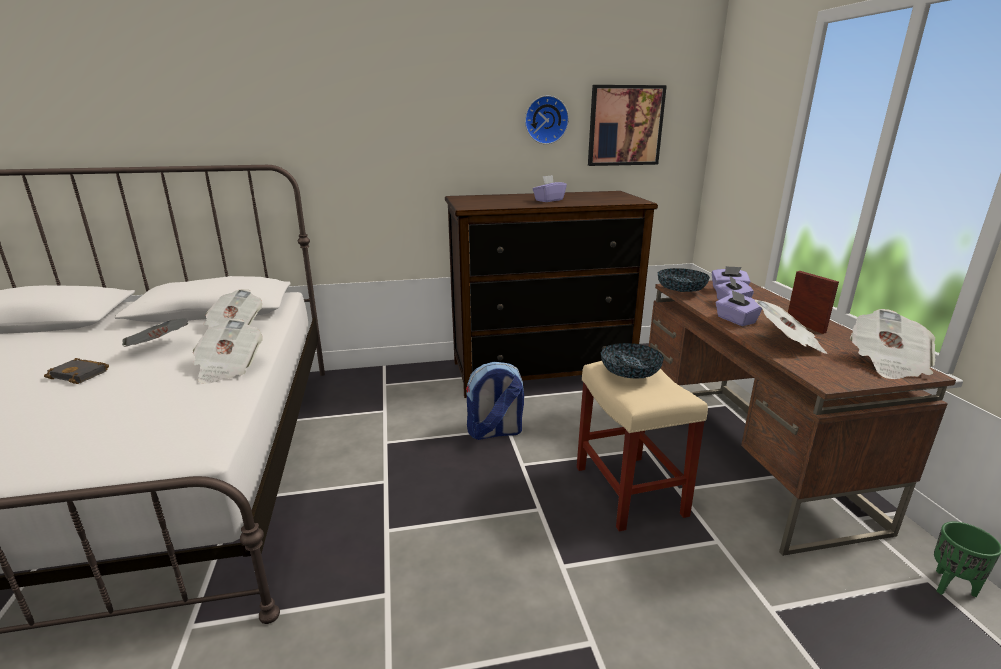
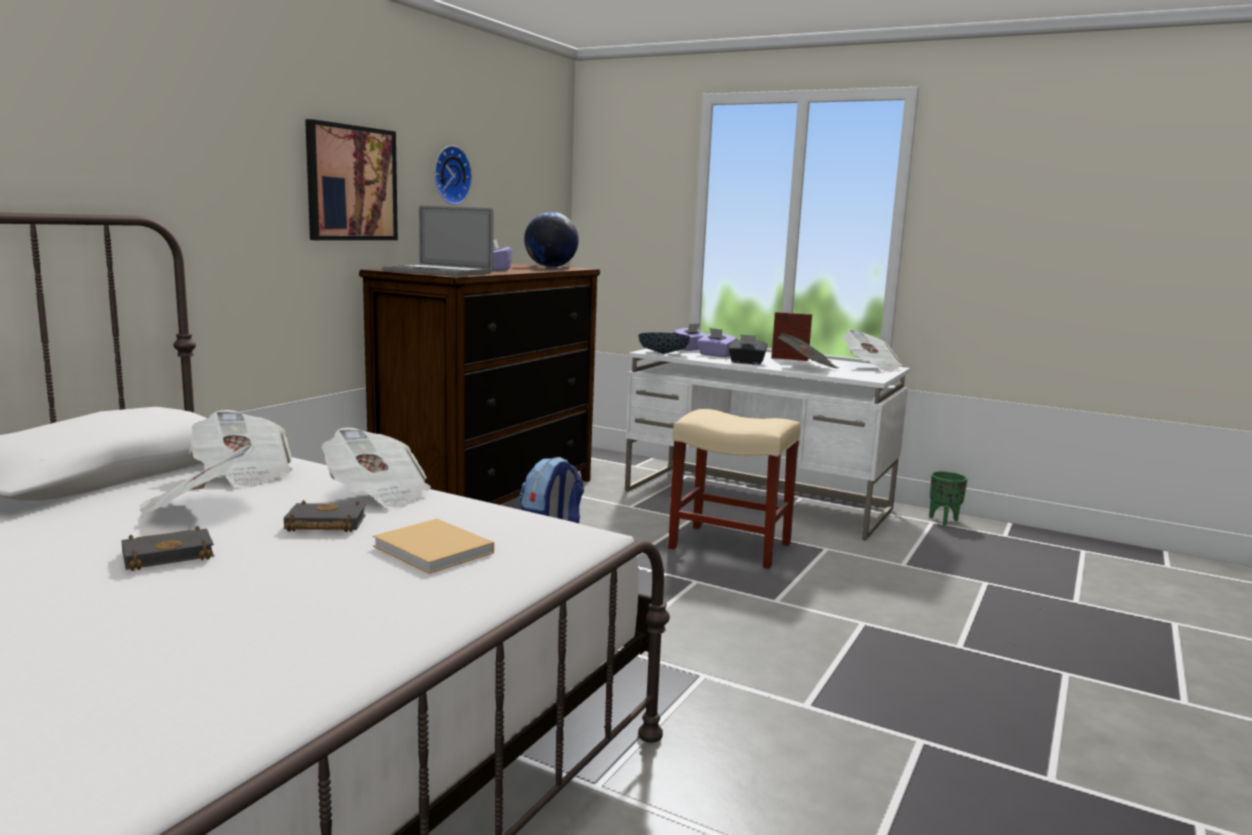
camera: 50 degrees left, 10 degrees down
(128, 424) = (435, 550): none -> beige book
(157, 380) = (323, 525): none -> black book
(482, 201) = (438, 271): none -> laptop
(618, 198) = (550, 267): none -> globe
(625, 126) = (513, 188): picture -> picture (351, 183)
(629, 374) = (724, 418): bowl -> none
(735, 320) = (746, 362): purple tissue box -> black tissue box
(746, 456) = (758, 500): brown desk -> white desk

